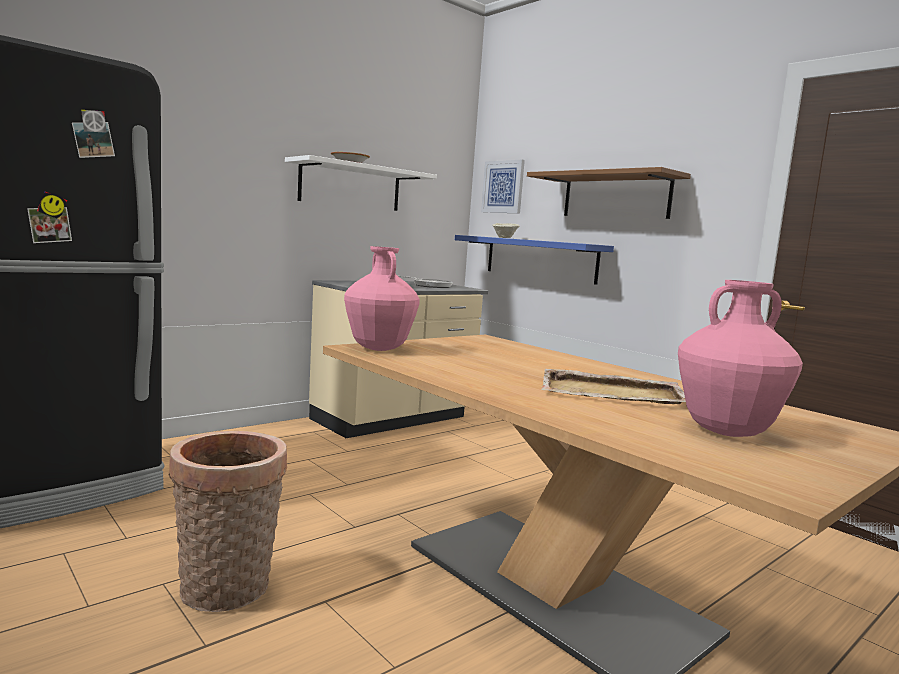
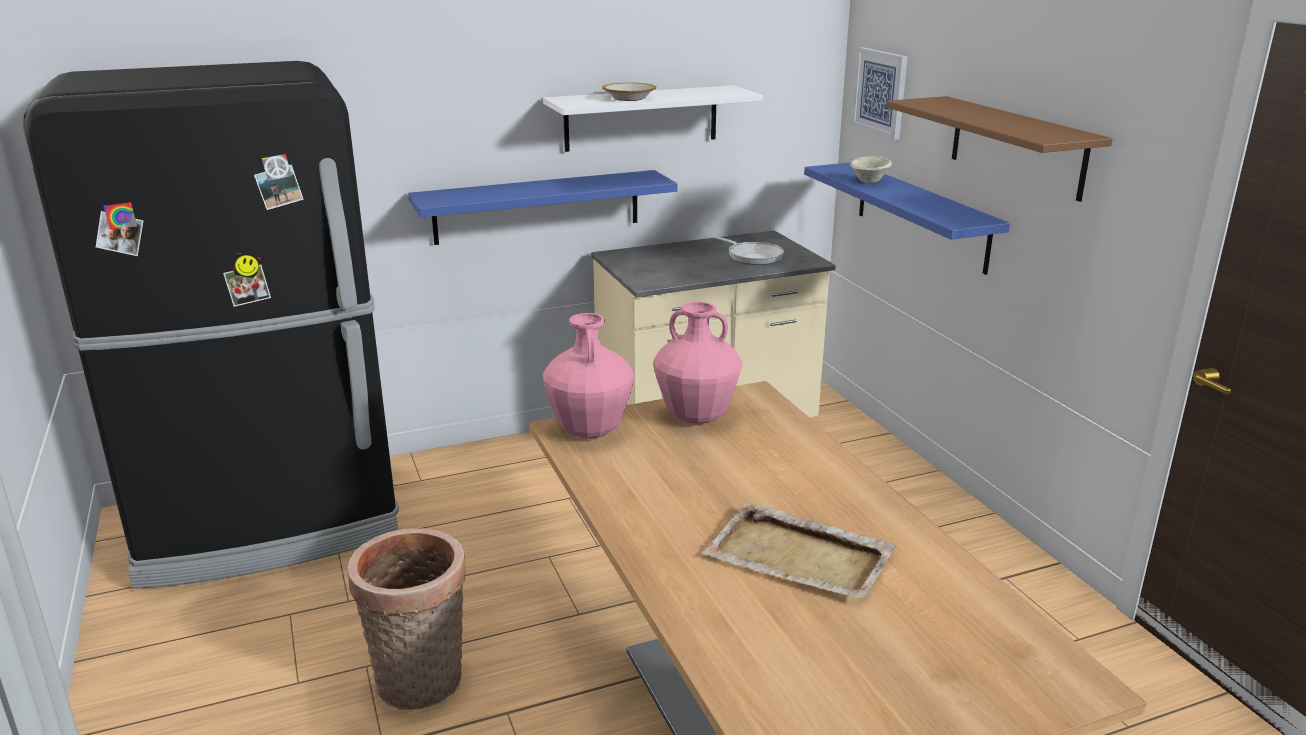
camera: 20 degrees right, 15 degrees up
(275, 240) = (537, 207): none -> blue shelf
(726, 432) = (857, 659): pink vase -> pink vase (696, 417)

